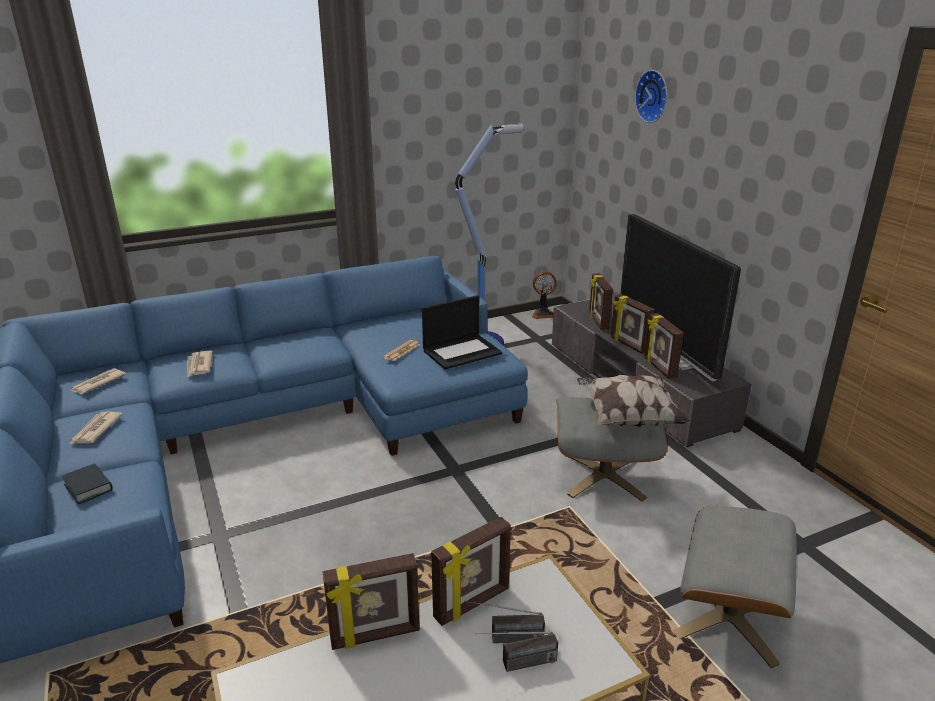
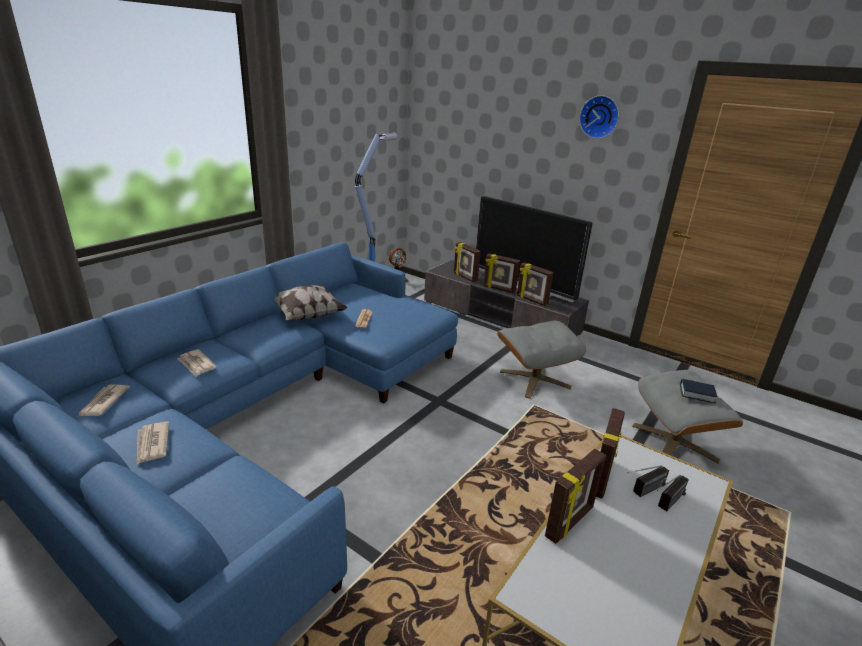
camera: 30 degrees left, 0 degrees up
(88, 487) = (206, 496): book -> book (696, 394)
(462, 352) = (408, 311): laptop -> none
(628, 417) = (554, 333): pillow -> pillow (306, 315)
(654, 96) = (488, 110): wall clock -> wall clock (600, 117)

